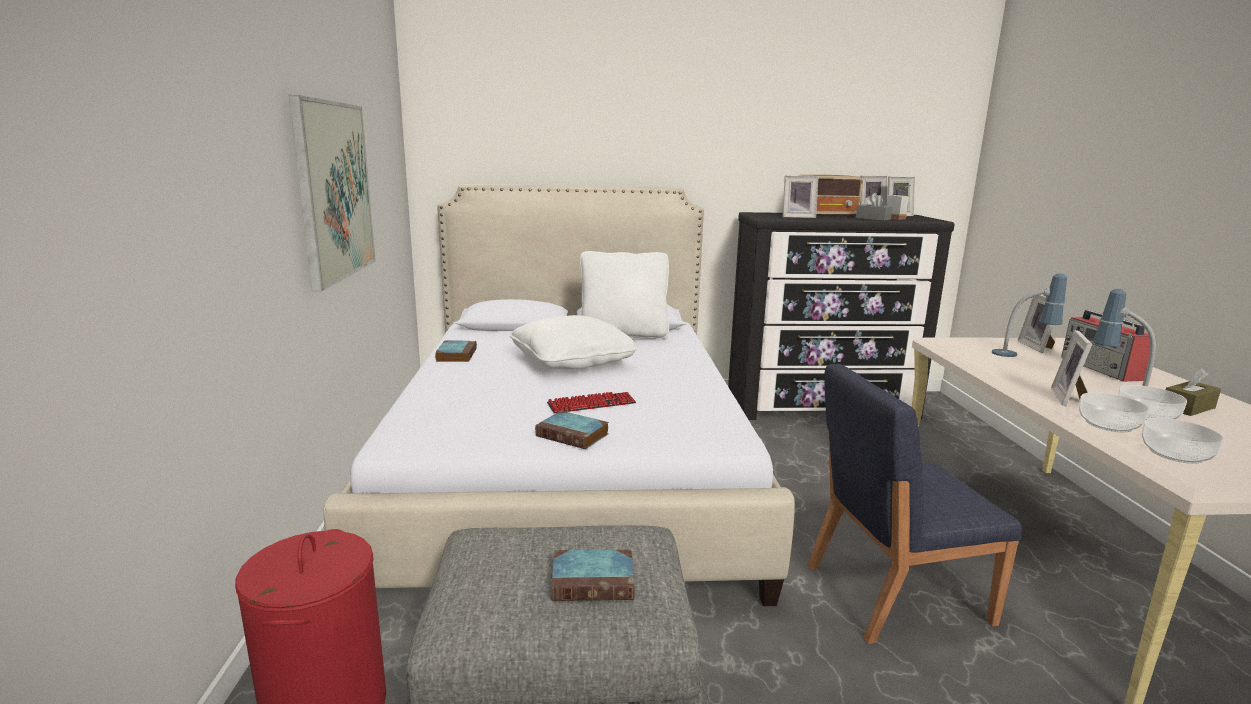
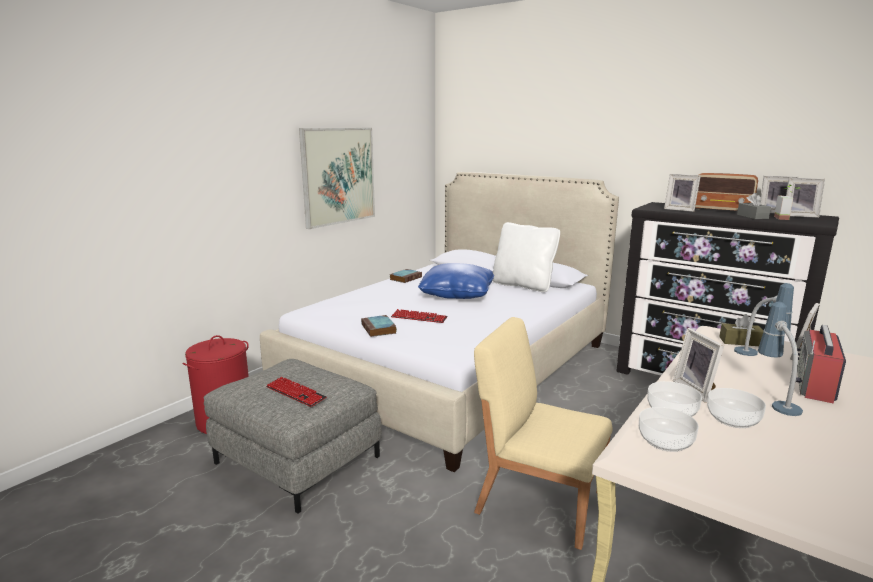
camera: 40 degrees right, 0 degrees up
(572, 362) = (457, 294): white pillow -> blue pillow
(595, 581) = (295, 393): book -> keyboard
(893, 593) = (538, 501): blue chair -> beige chair
(1069, 398) = (697, 390): picture frame -> picture frame turned 75 degrees counterclockwise
(1188, 407) = (804, 429): brown tissue box -> brown tissue box (740, 341)

